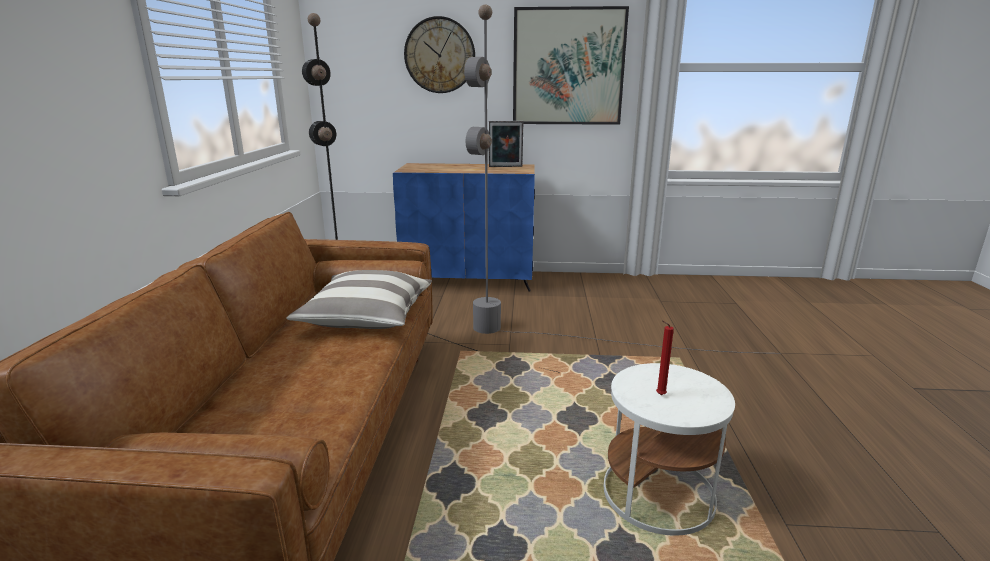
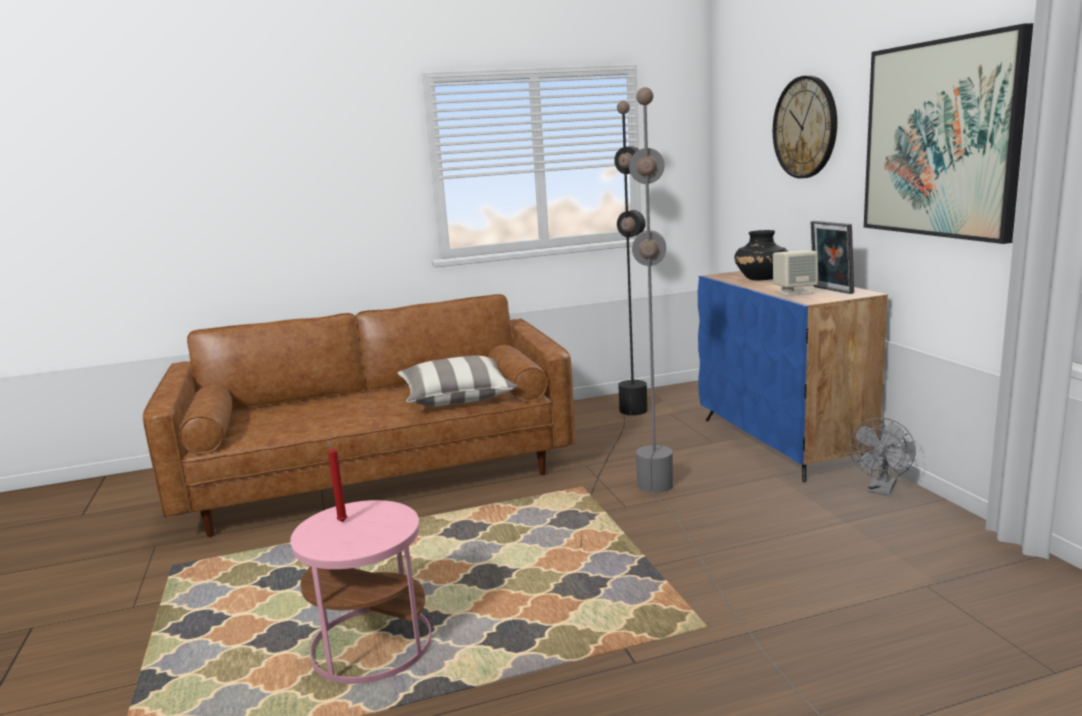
camera: 70 degrees right, 5 degrees down
(443, 168) = (761, 279): none -> black vase
(496, 170) = (794, 292): none -> beige speaker
(558, 279) = (881, 490): none -> grey fan
(659, 494) = (372, 646): white side table -> pink side table

